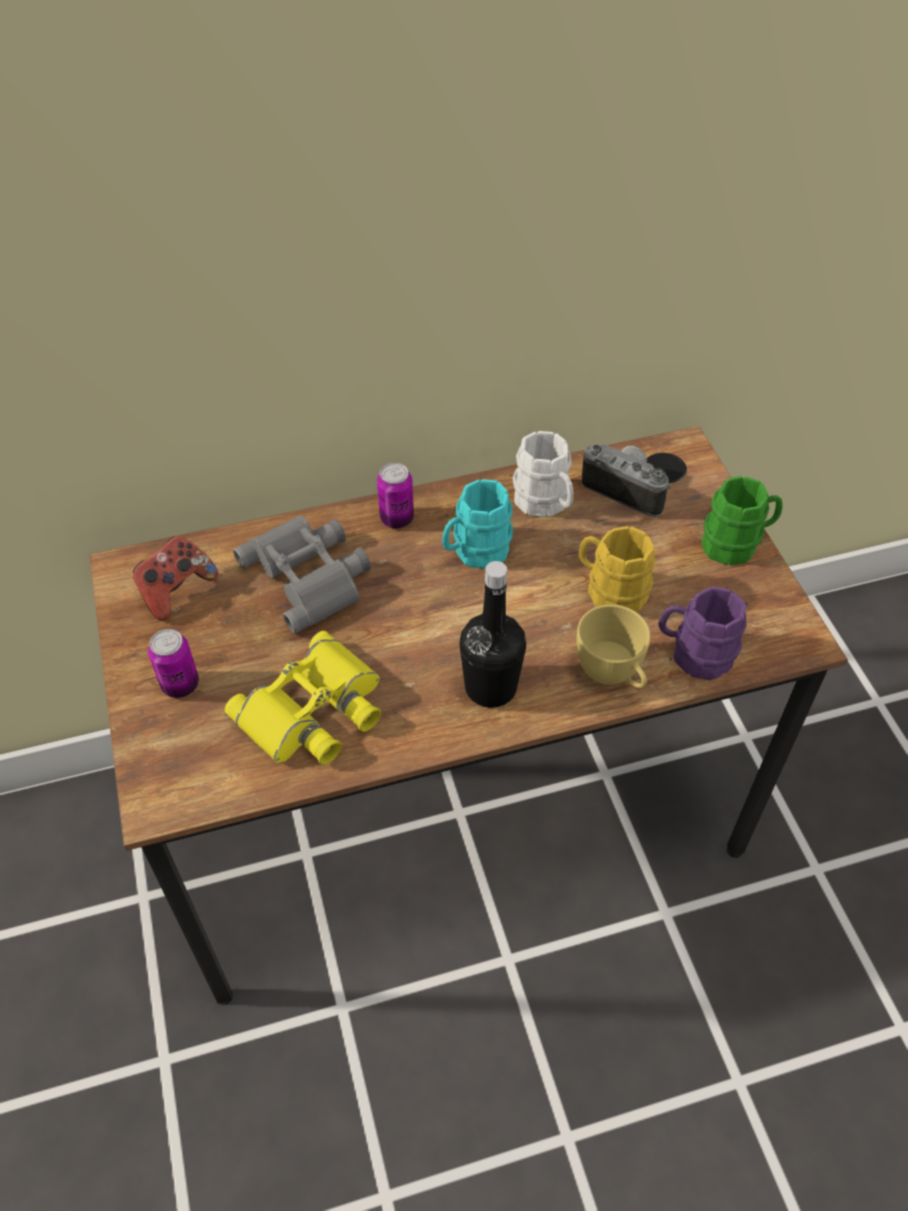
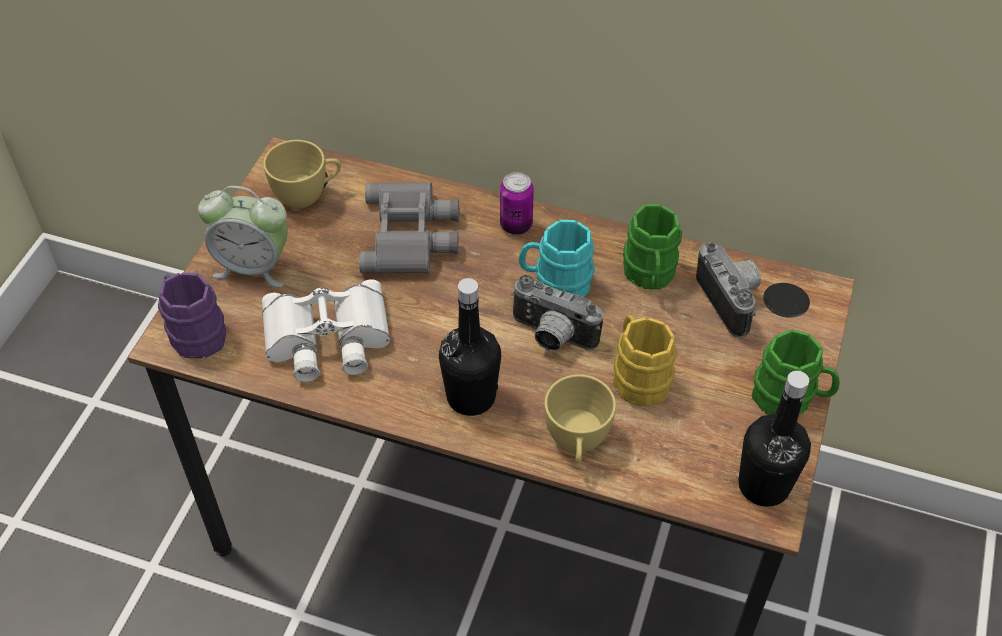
camera: 35 degrees right, 0 degrees up
(176, 590) = (307, 195): game controller -> yellow cup
(180, 685) = (253, 266): can -> alarm clock
(314, 712) = (327, 339): yellow binoculars -> white binoculars
(511, 598) = (551, 337): none -> camera
(545, 503) = (649, 275): white mug -> green mug
(694, 654) = (662, 467): purple mug -> purple mug (194, 332)
(779, 622) = (763, 485): none -> black bottle

